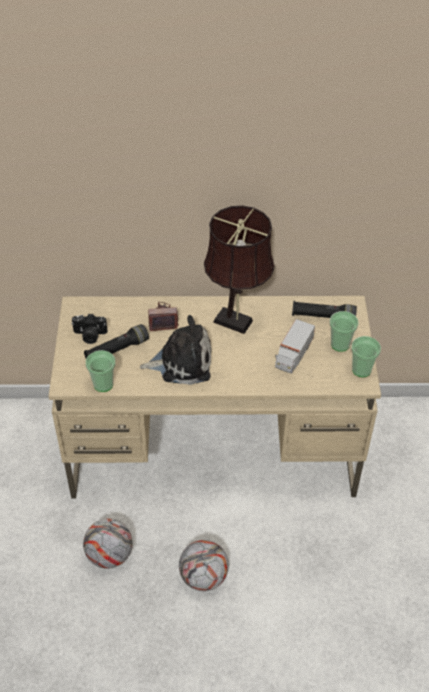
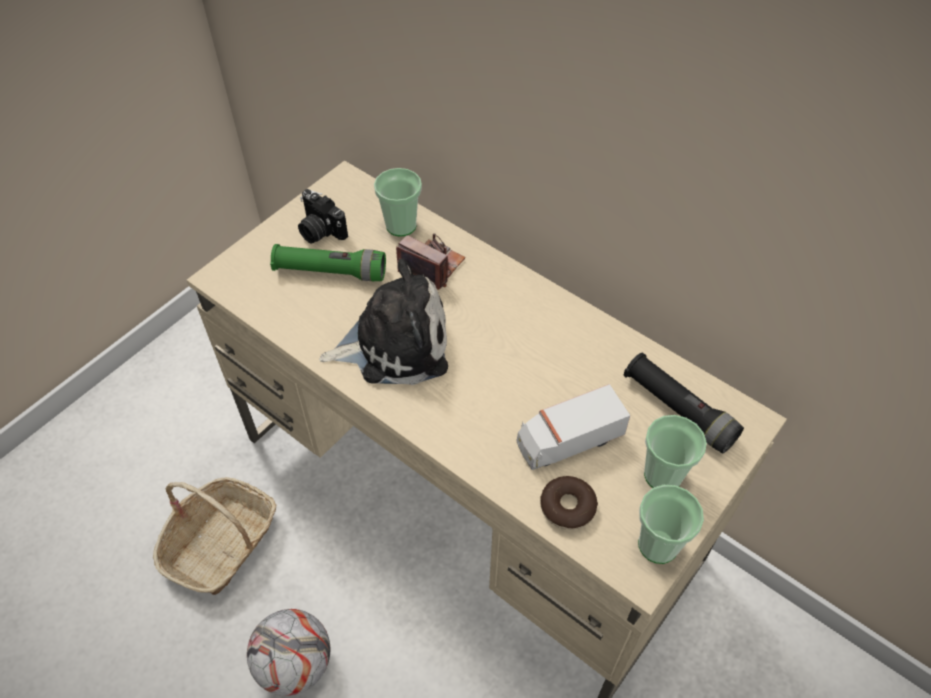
camera: 40 degrees right, 5 degrees up
(103, 384) = (264, 307): cup -> cup (401, 225)
(109, 555) = (222, 543): football -> basket
(117, 350) = (330, 272): black flashlight -> green flashlight
(182, 362) = (394, 344): plush toy -> plush toy turned 45 degrees counterclockwise
(236, 323) = (531, 334): brown table lamp -> none
(317, 378) = (567, 507): none -> donut

